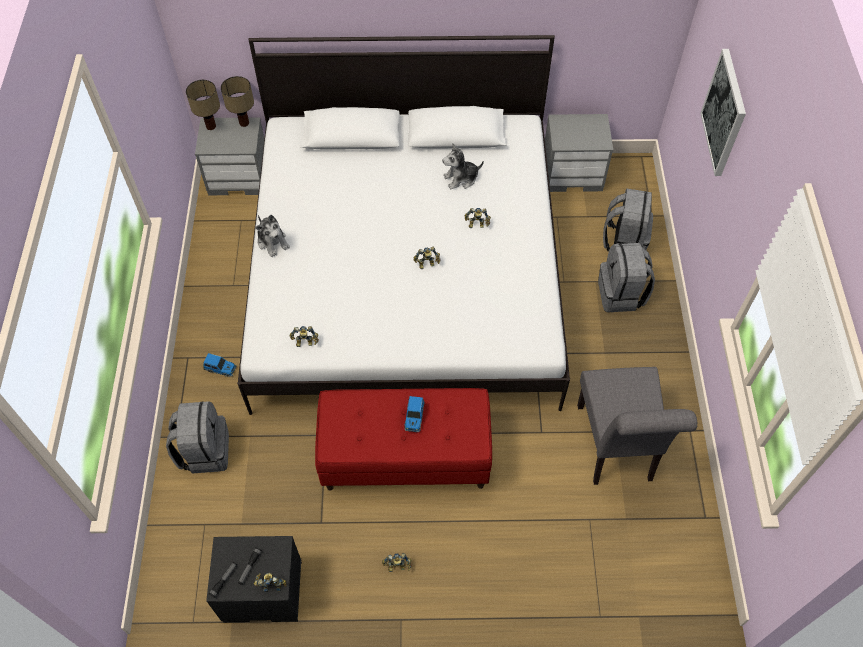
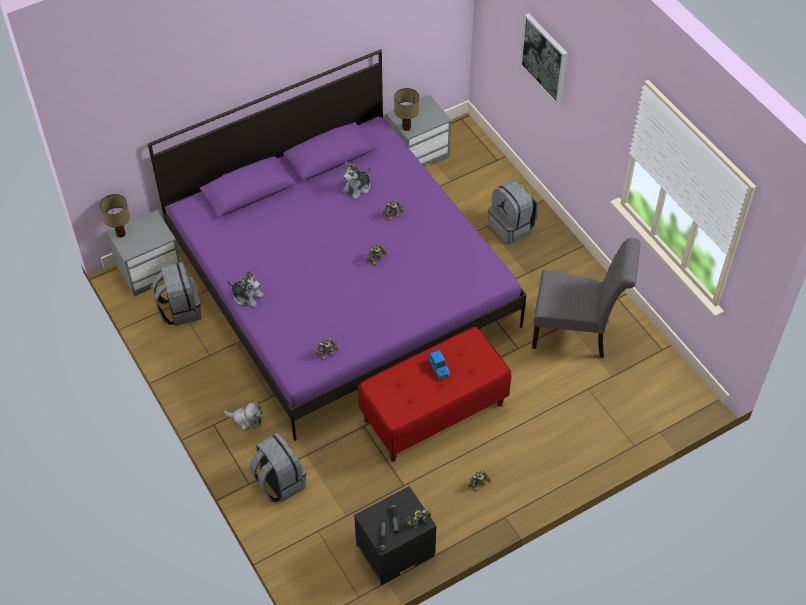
camera: 30 degrees left, 5 degrees down
(220, 368) = (246, 419): toy car -> plush toy
(244, 123) = (147, 220): table lamp -> table lamp (406, 128)
(406, 274) = (342, 284): white bed -> purple bed
(616, 448) = (576, 334): grey chair -> grey chair turned 45 degrees counterclockwise
(624, 240) = (489, 187): grey backpack -> grey backpack (180, 309)

